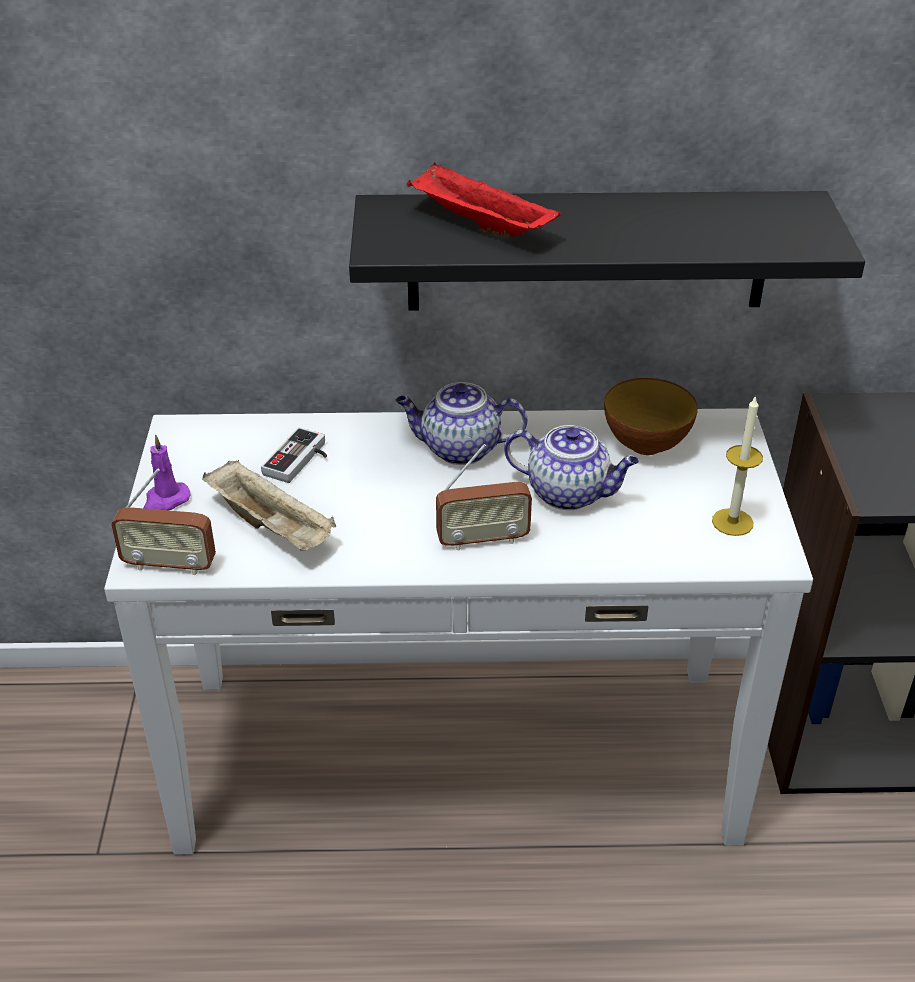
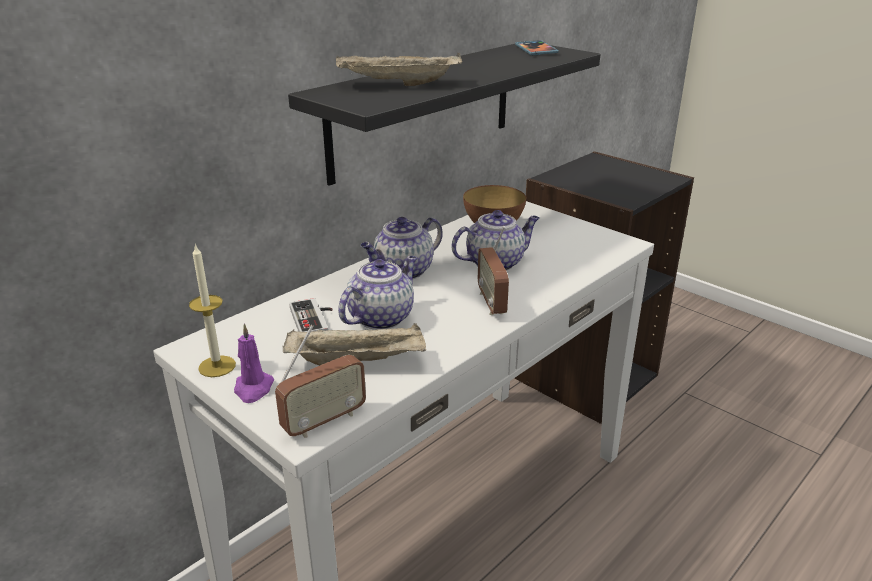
camera: 45 degrees left, 10 degrees down
(359, 491) = (381, 317): none -> teapot
(478, 225) = (397, 85): red tray -> beige tray
(482, 540) = (492, 303): radio -> radio turned 135 degrees clockwise
(732, 522) = (586, 239): candle -> candle (217, 366)
(786, 219) = (536, 50): none -> phone

